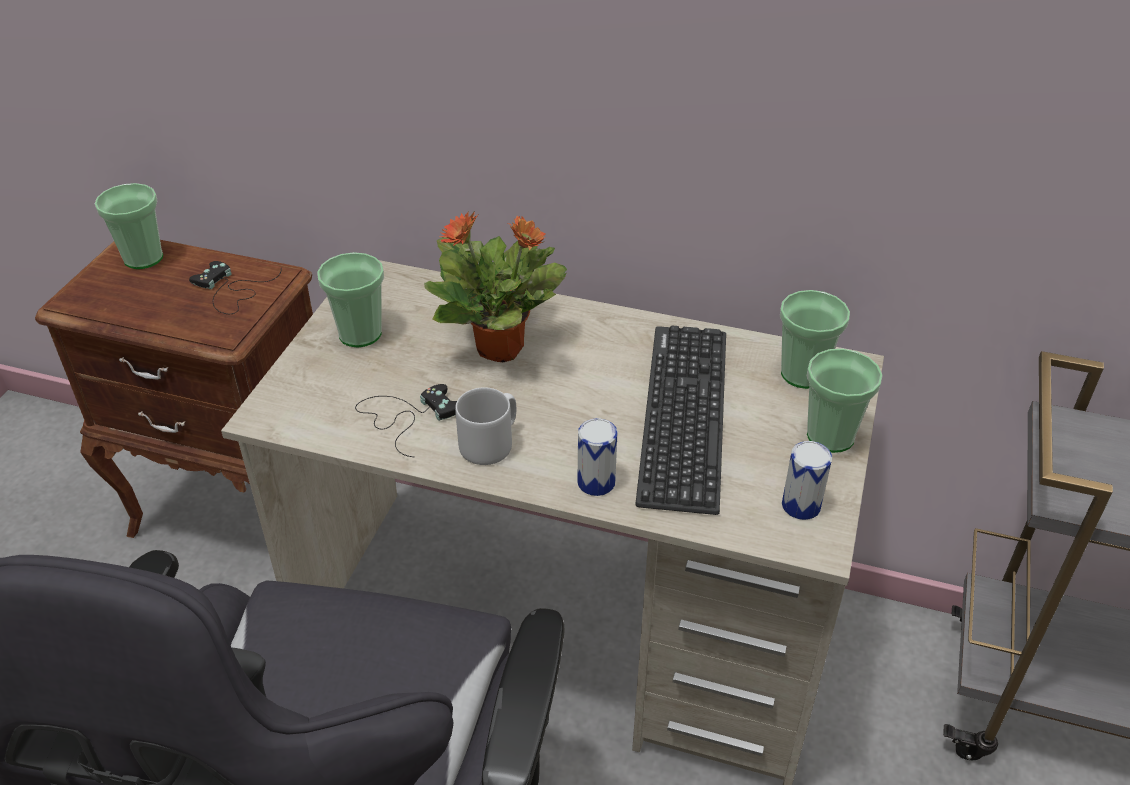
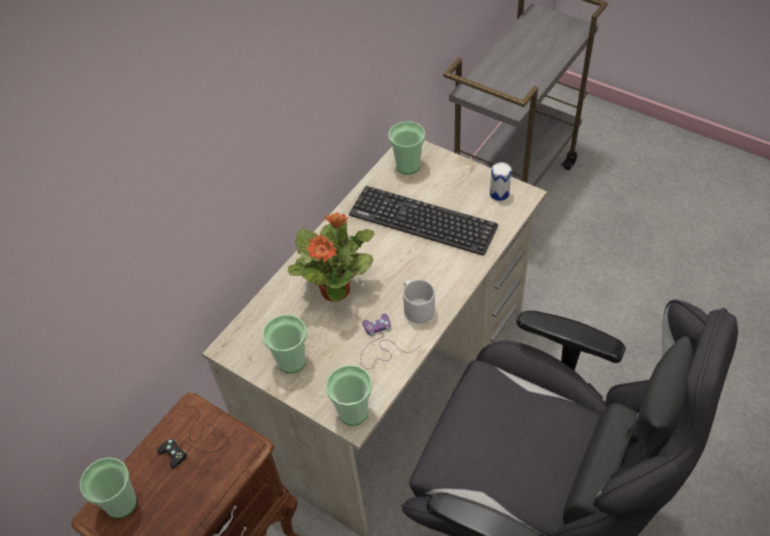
camera: 70 degrees left, 10 degrees up
(407, 416) = (380, 345): black game controller -> purple game controller
(596, 482) = (461, 268): can -> none
(830, 436) = (456, 169): cup -> cup (353, 412)

